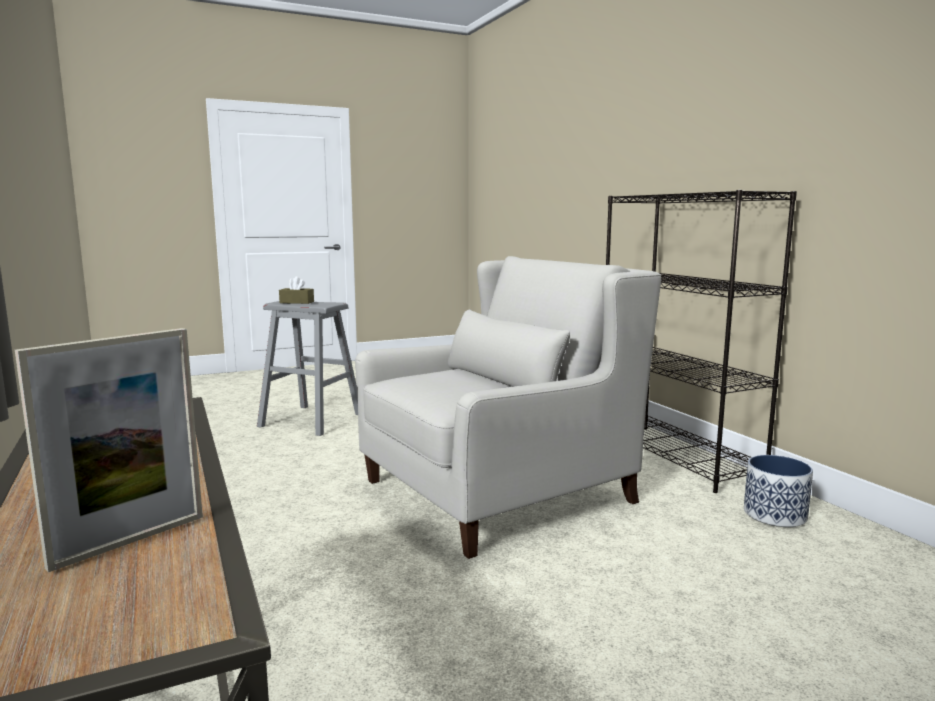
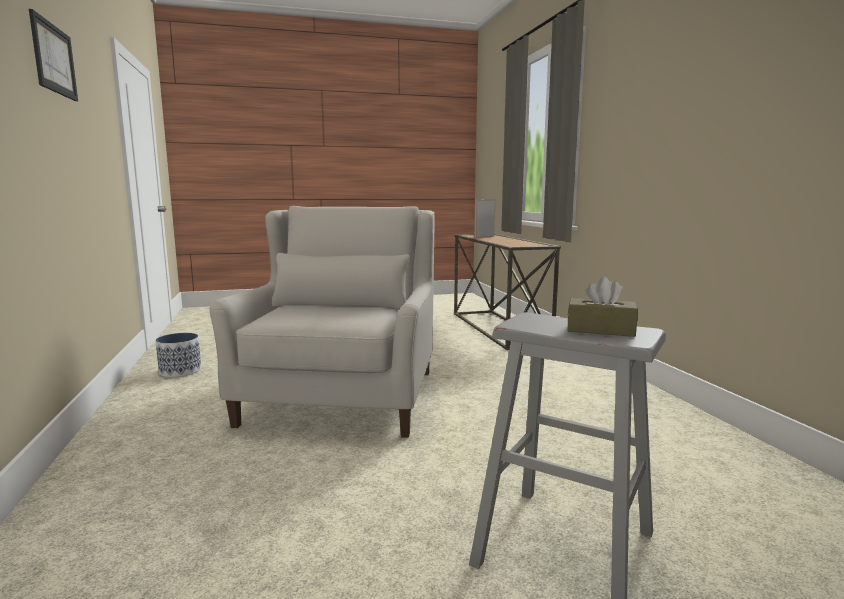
camera: 170 degrees left, 0 degrees up
(497, 492) = (342, 397): white armchair -> white armchair turned 120 degrees clockwise
(677, 456) = (130, 419): black bookcase -> none
(765, 107) = (53, 59): none -> picture

